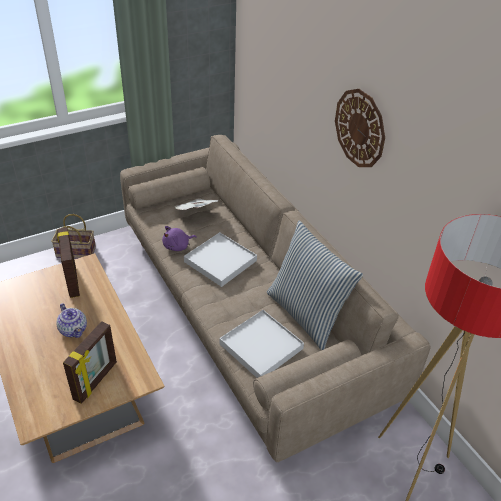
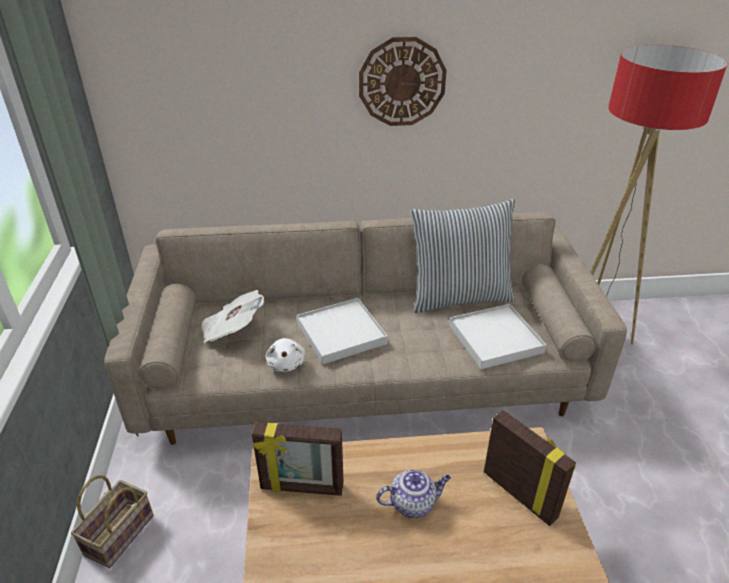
camera: 65 degrees left, 5 degrees down
(178, 246) = (286, 363): purple plush toy -> white plush toy

